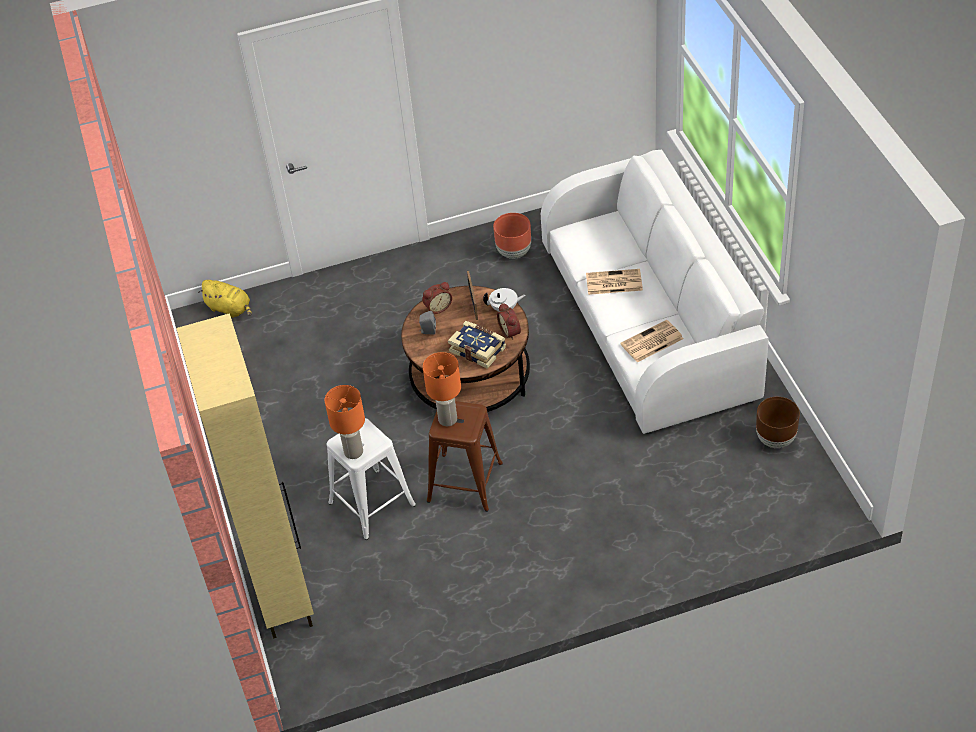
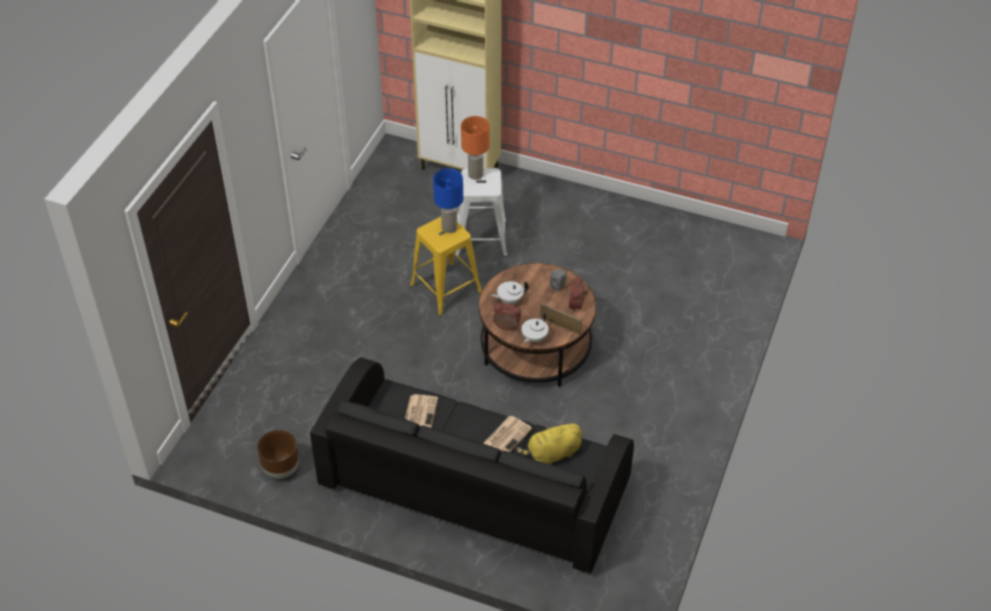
camera: 125 degrees right, 0 degrees up
(230, 309) = (751, 265): yellow plush toy -> yellow plush toy (552, 454)
(448, 419) = (449, 228): orange table lamp -> blue table lamp
(465, 482) = (445, 289): brown stool -> yellow stool
(478, 349) = (509, 300): book -> white teapot
(513, 252) = (645, 457): brown planter -> none
(649, 322) = (473, 485): white sofa -> black sofa

